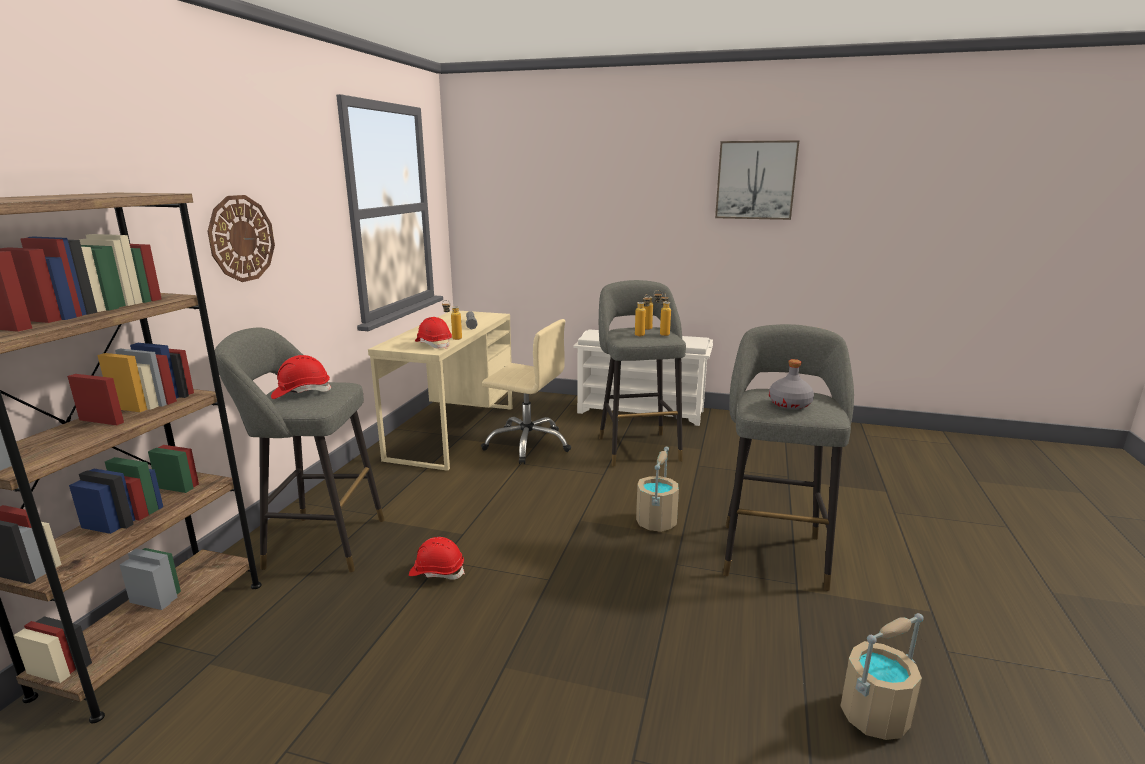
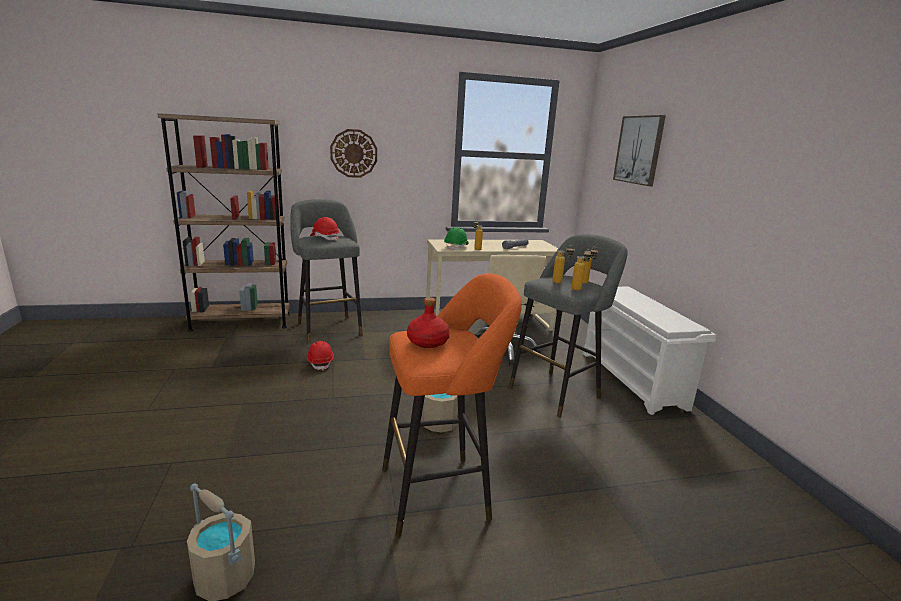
camera: 60 degrees right, 0 degrees up
(434, 344) = (456, 247): red hard hat -> green hard hat
(755, 180) = (804, 148): picture -> picture (639, 150)
(772, 551) = (441, 492): grey stool -> orange stool
(789, 404) = (427, 342): grey bottle -> red bottle

